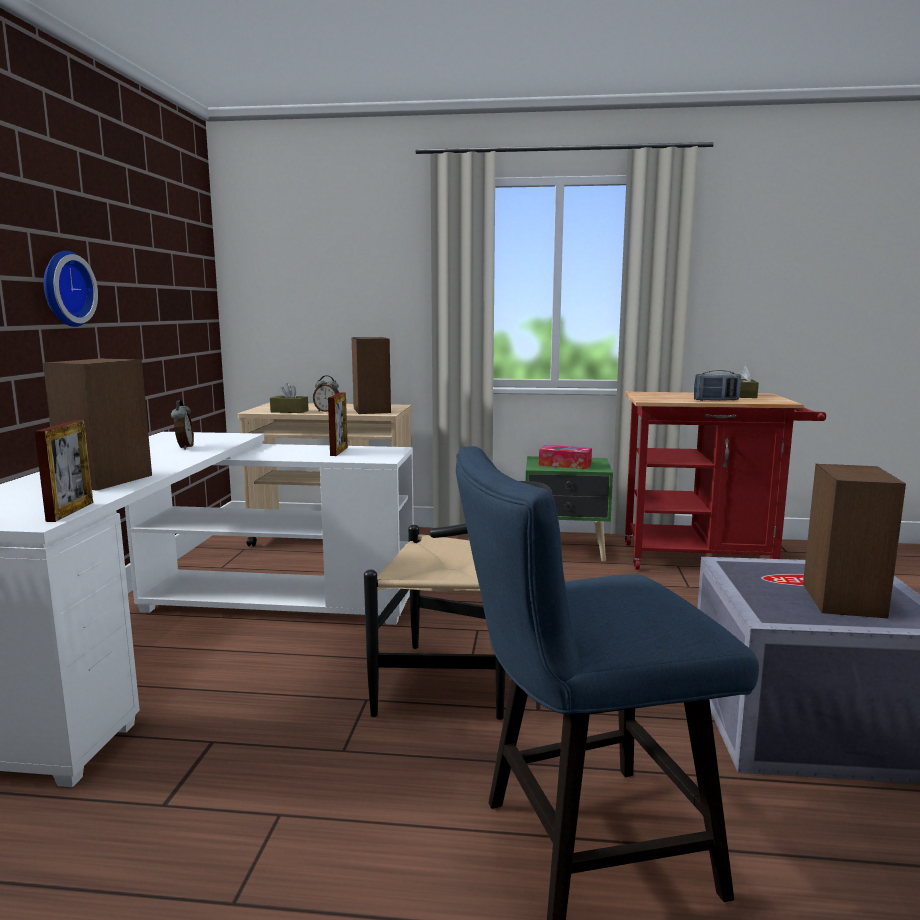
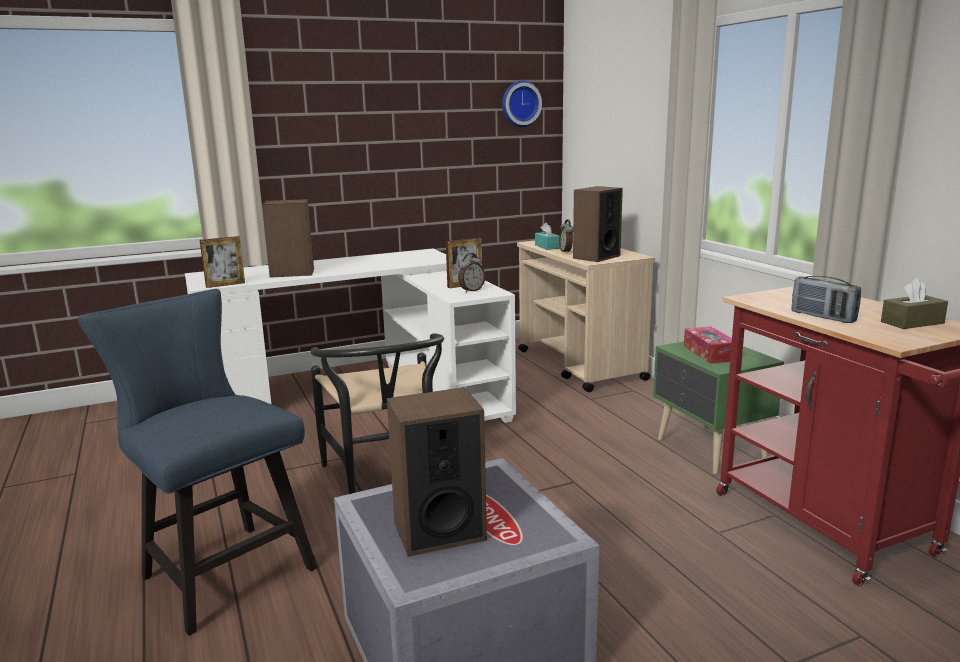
camera: 60 degrees right, 5 degrees up
(64, 289) = (363, 148): wall clock -> wall clock (520, 104)
(184, 447) = (390, 262): alarm clock -> alarm clock (471, 290)
(289, 411) = (547, 246): brown tissue box -> turquoise tissue box

